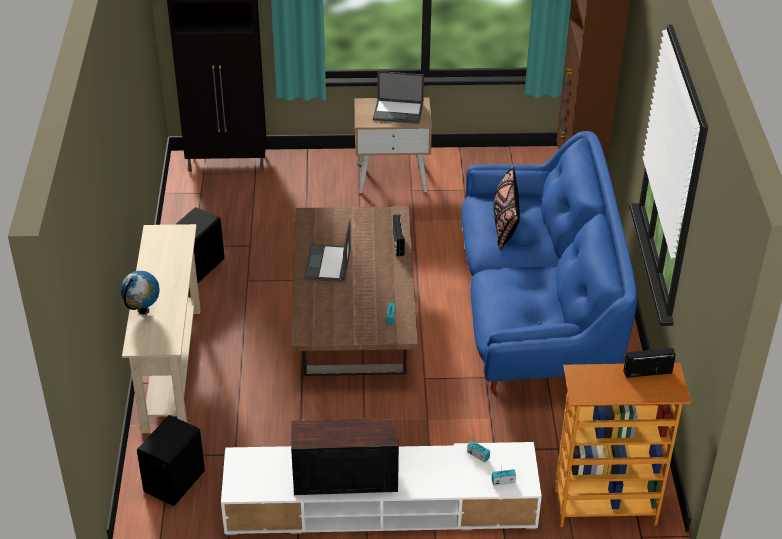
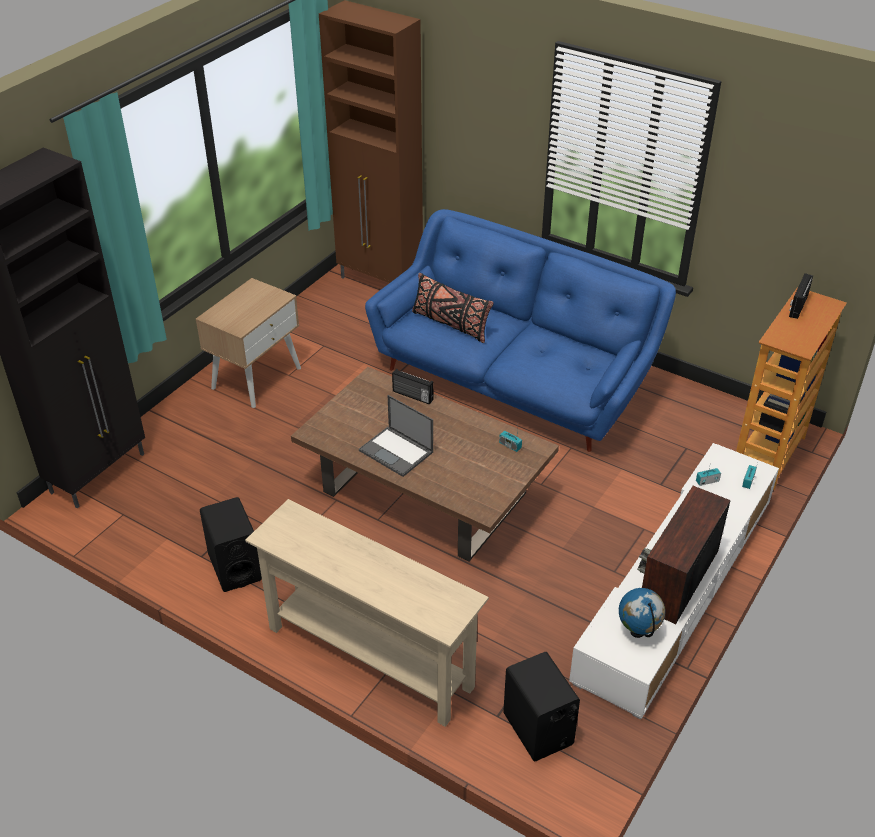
camera: 55 degrees left, 0 degrees up
(143, 310) = (391, 597): globe -> globe (638, 632)
(399, 111) = (250, 302): laptop -> none

